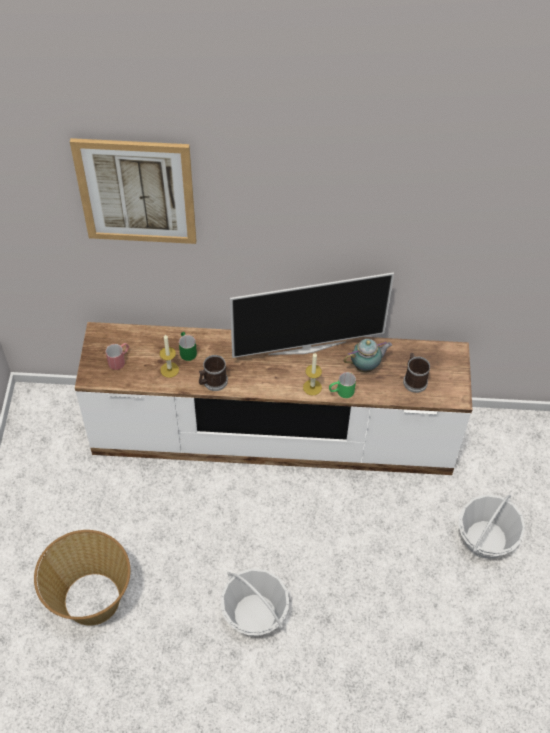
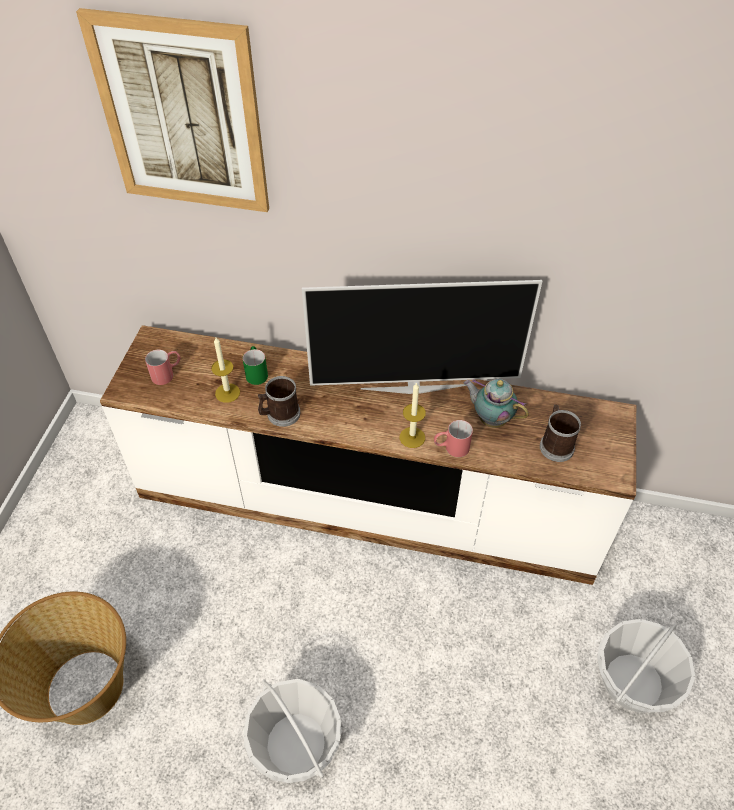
camera: 10 degrees right, 5 degrees down
(341, 392) = (451, 448): green mug -> red mug
(366, 366) = (490, 419): teapot -> teapot turned 135 degrees counterclockwise

